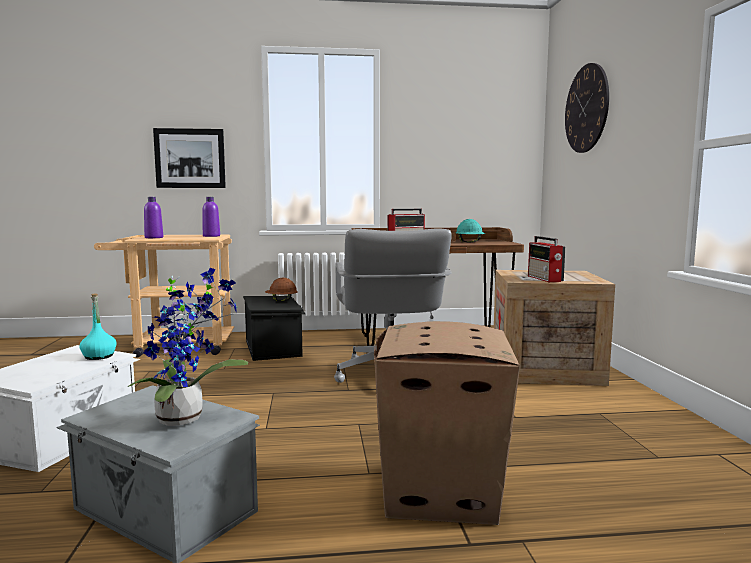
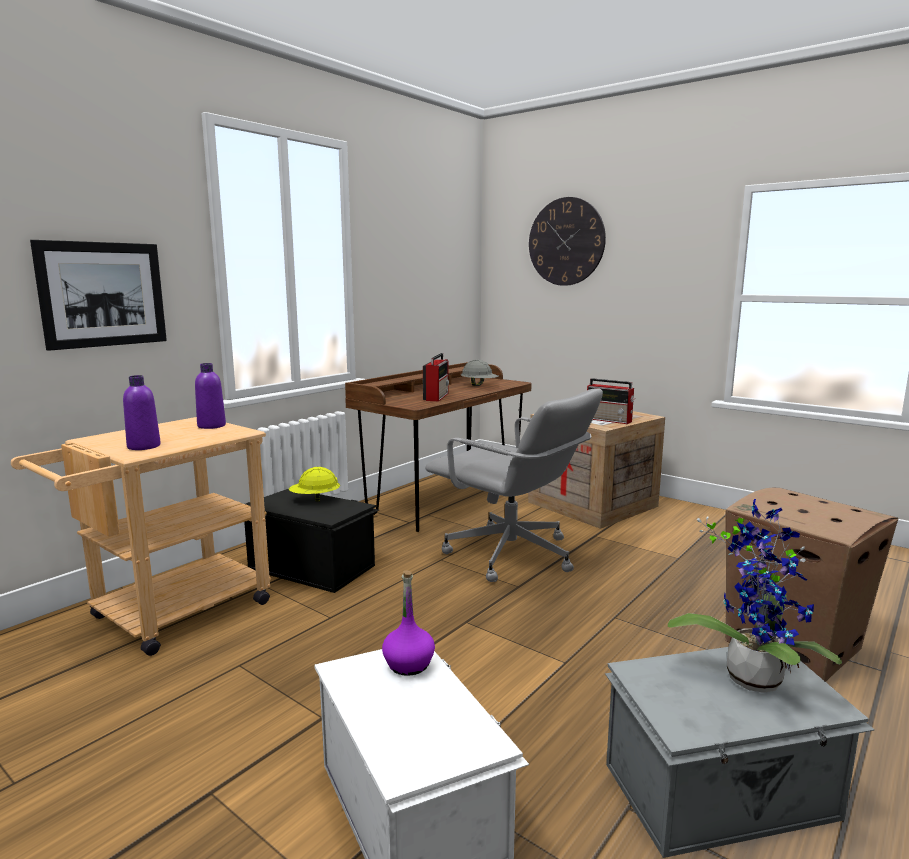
camera: 45 degrees left, 5 degrees up
(99, 356) = (409, 664): turquoise bottle -> purple bottle
(281, 301) = (315, 499): brown hard hat -> yellow hard hat
(470, 242) = (479, 385): turquoise hard hat -> grey hard hat

